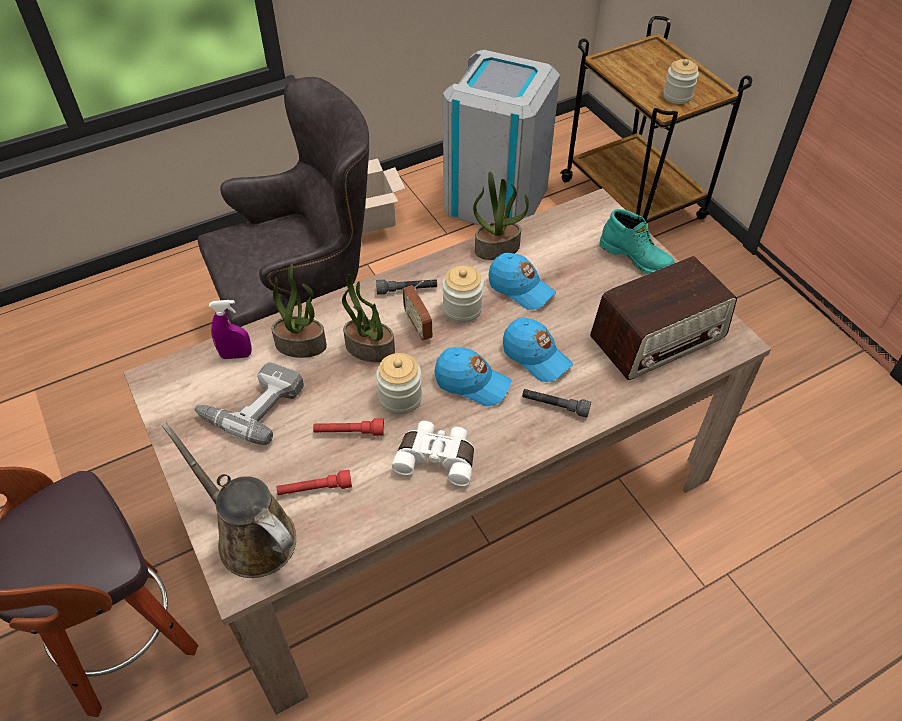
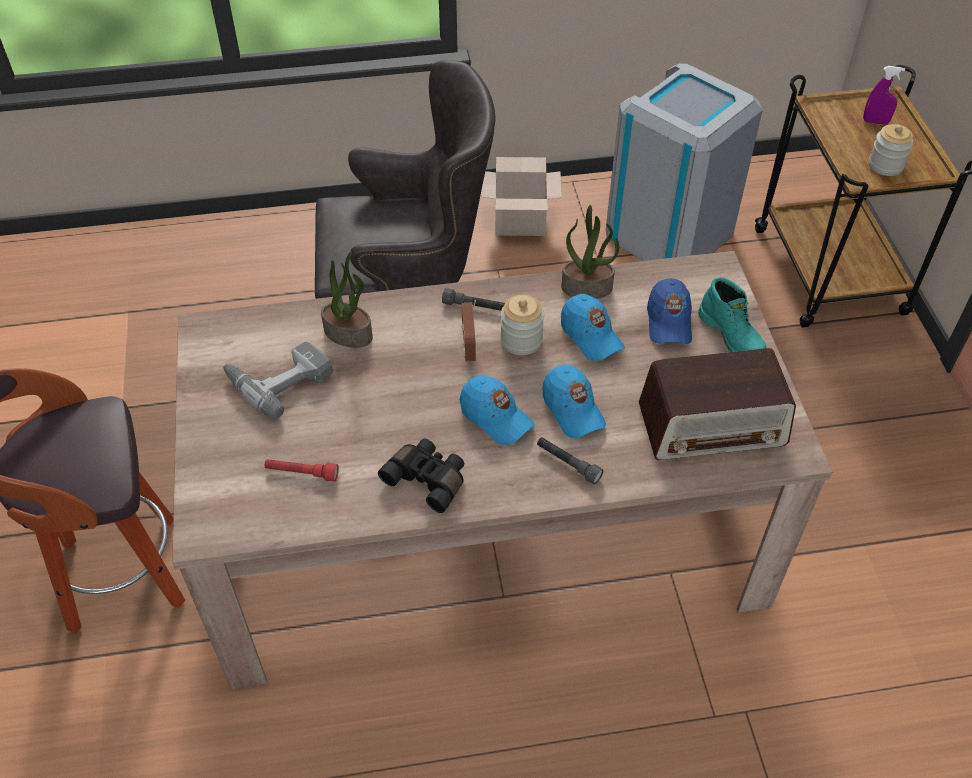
camera: 20 degrees right, 0 degrees up
(236, 355) = (284, 327): purple spray bottle -> purple spray bottle (875, 122)
(251, 536) = (227, 498): brown watering can -> none
(349, 432) = (356, 430): red flashlight -> none
(369, 349) = (411, 355): potted plant -> none
(400, 397) = (419, 411): jar -> none
(437, 458) = (428, 479): white binoculars -> black binoculars
(579, 259) = (669, 321): none -> blue cap

